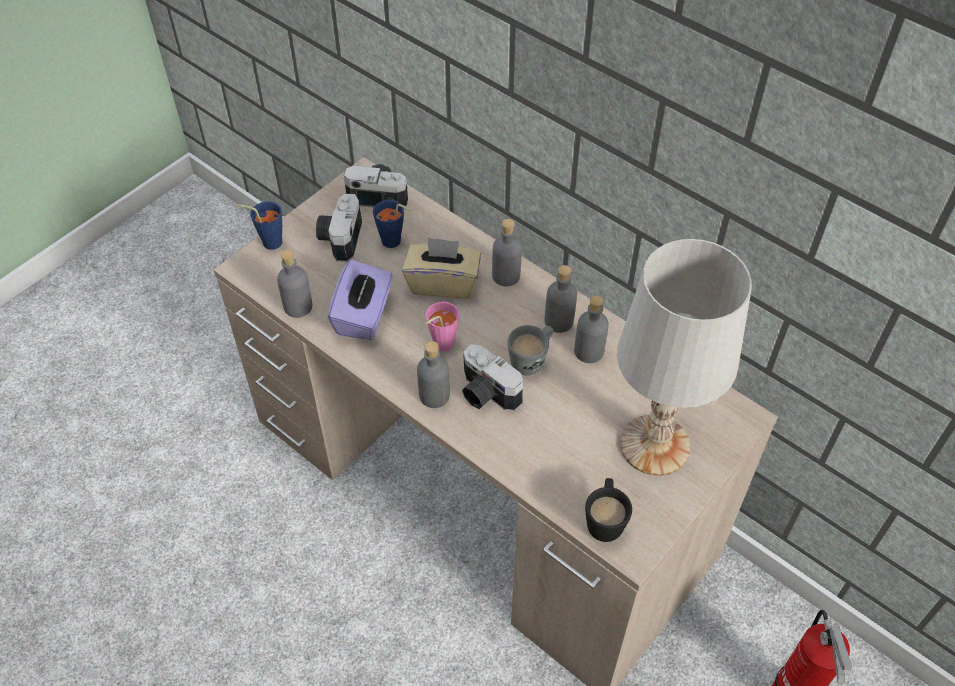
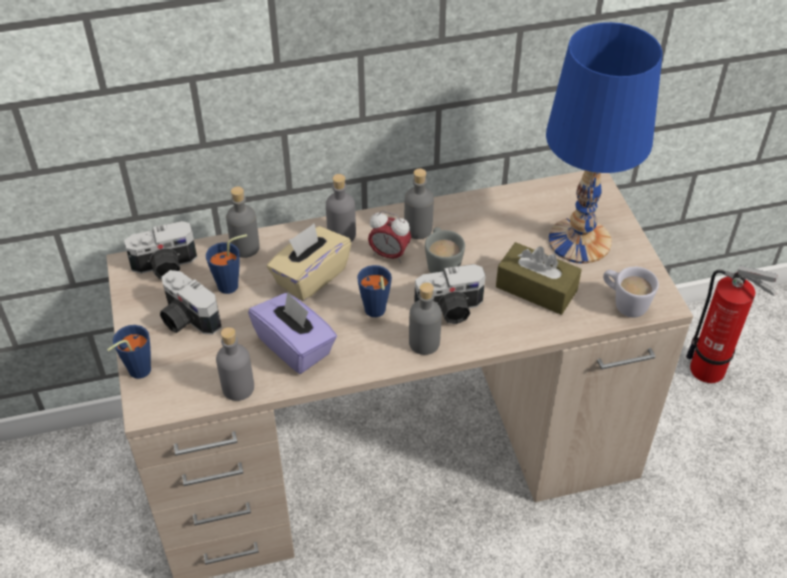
camera: 55 degrees left, 5 degrees down
(379, 195) = (165, 267): camera -> camera turned 150 degrees counterclockwise
(439, 346) = (375, 313): pink cup -> blue cup
(511, 318) = (389, 255): none -> alarm clock
(564, 442) = (536, 288): none -> brown tissue box
(589, 351) = (463, 228): grey bottle -> grey bottle (245, 247)
(605, 520) = (624, 303): black mug -> white mug
(654, 444) = (578, 240): white table lamp -> blue table lamp

